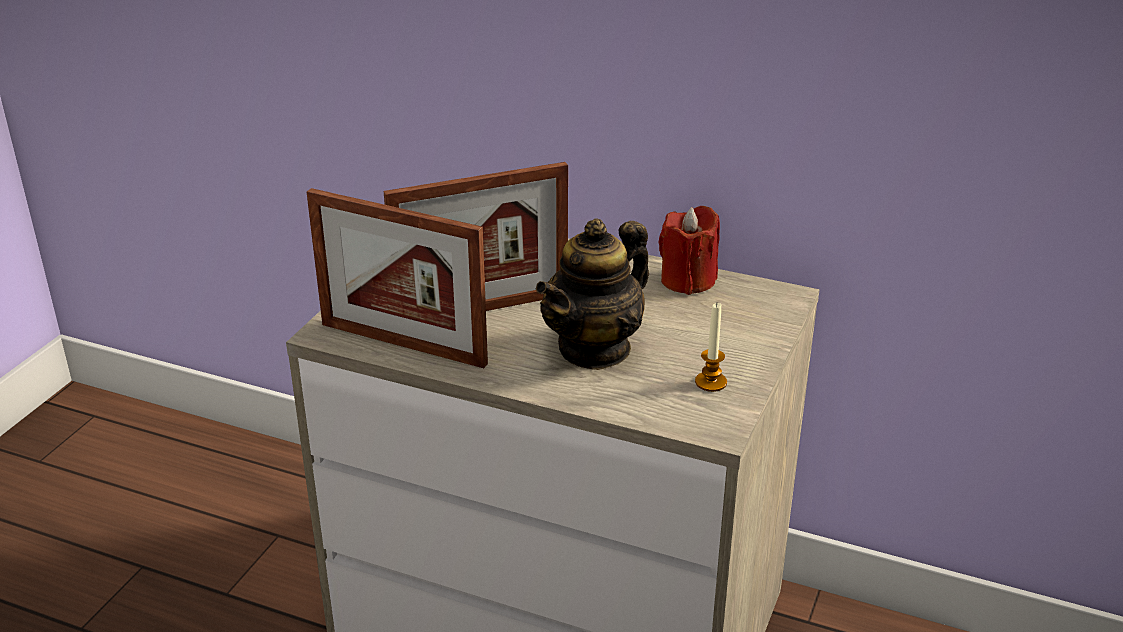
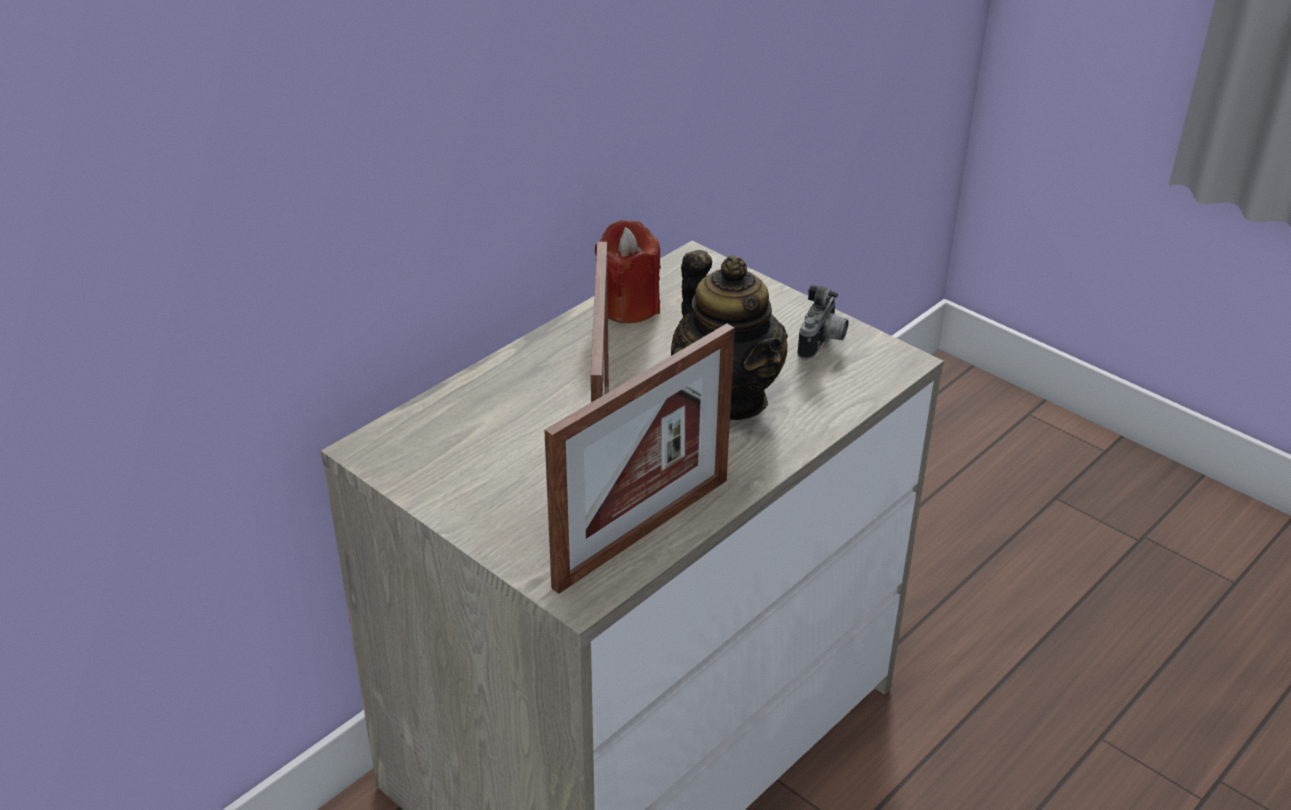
camera: 70 degrees left, 5 degrees up
(711, 382) = (822, 344): candle -> camera

